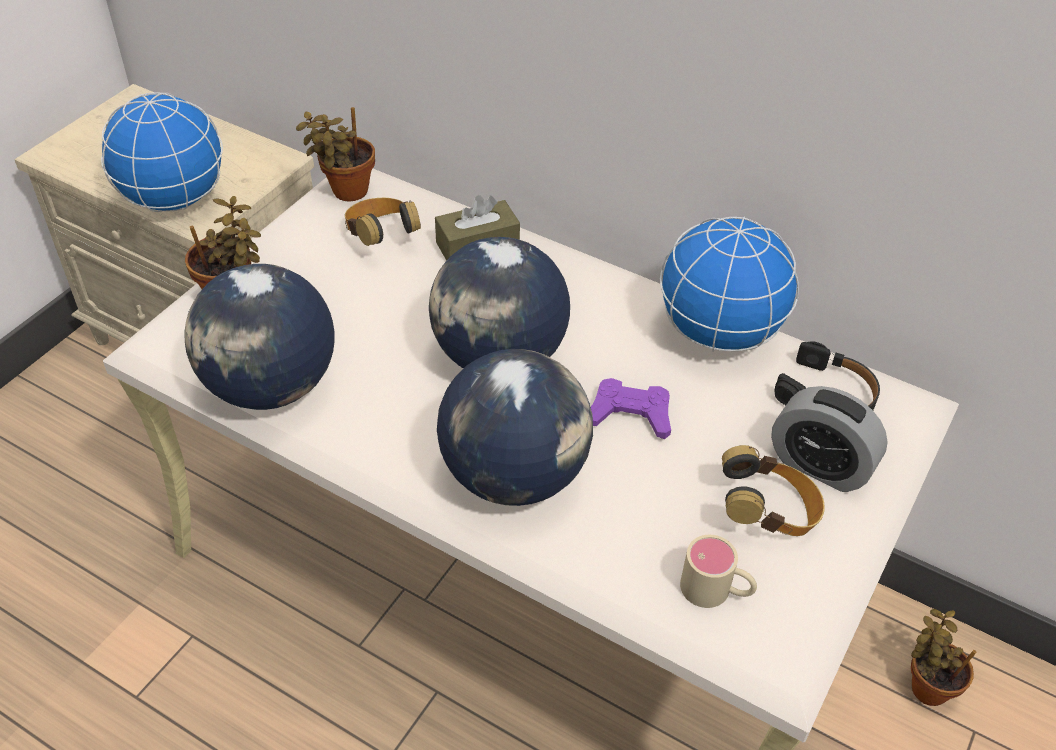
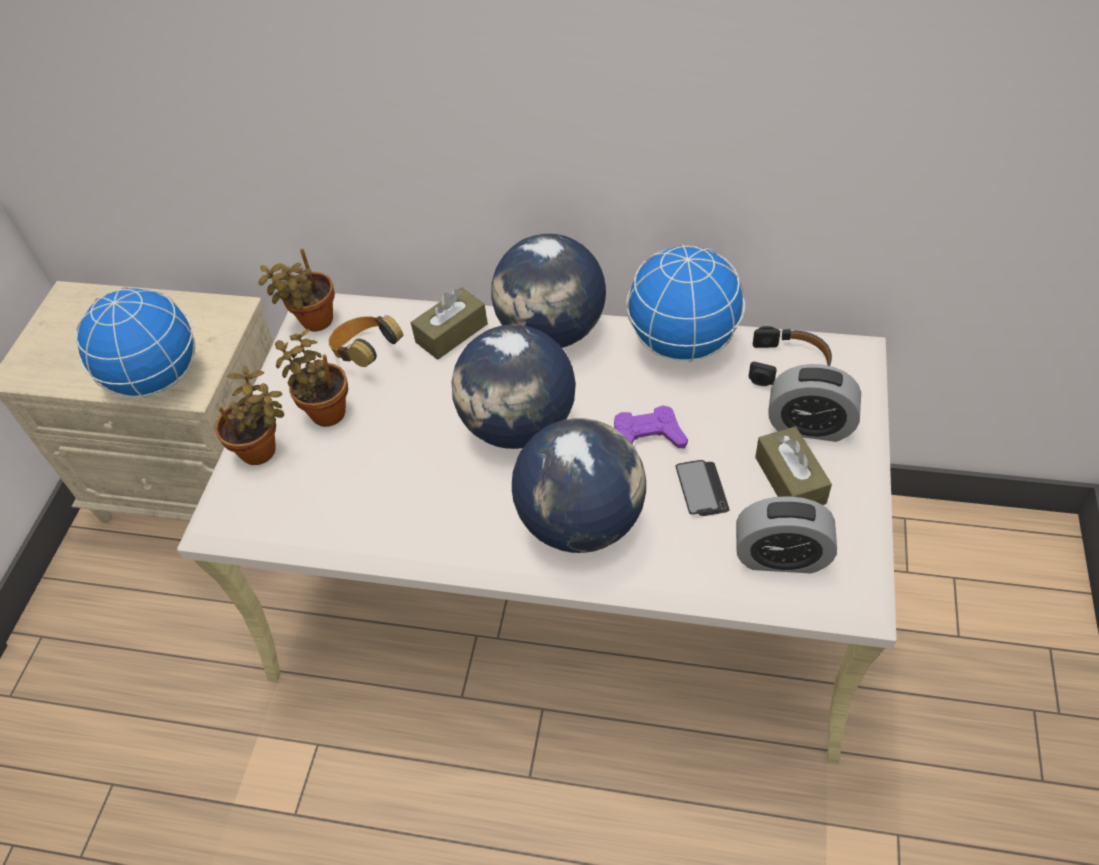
camera: 15 degrees left, 5 degrees up
(271, 387) = (342, 520): globe -> globe (552, 332)
(662, 488) = (701, 489): none -> phone
(716, 591) = (781, 557): beige mug -> alarm clock
(768, 514) = (790, 480): headphones -> brown tissue box
(926, 685) = (906, 556): potted plant -> potted plant (326, 411)

